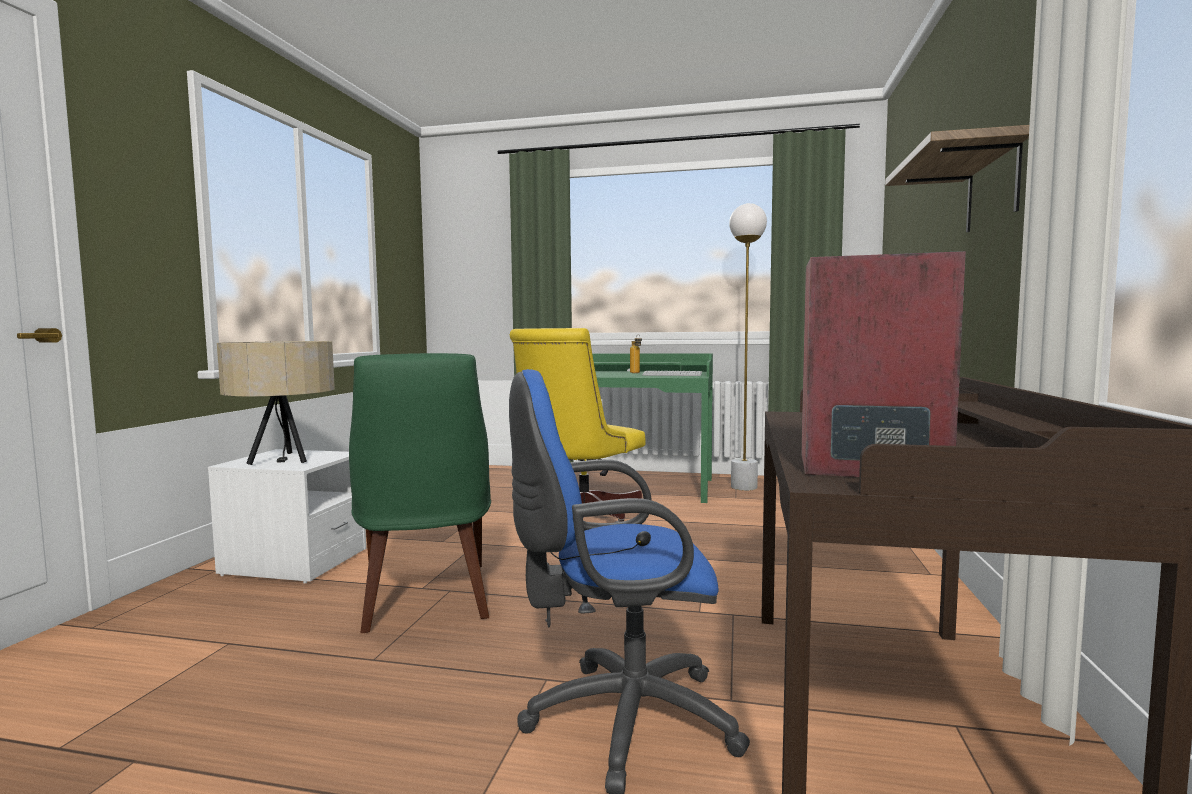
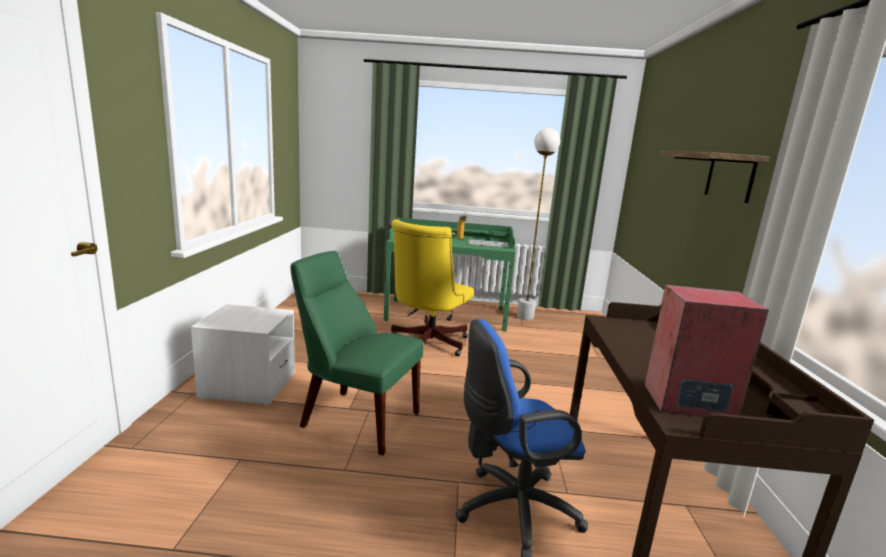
camera: 10 degrees left, 10 degrees up
(283, 459) = (242, 318): beige table lamp -> none
(426, 599) = (356, 418): green chair -> green chair turned 135 degrees clockwise

